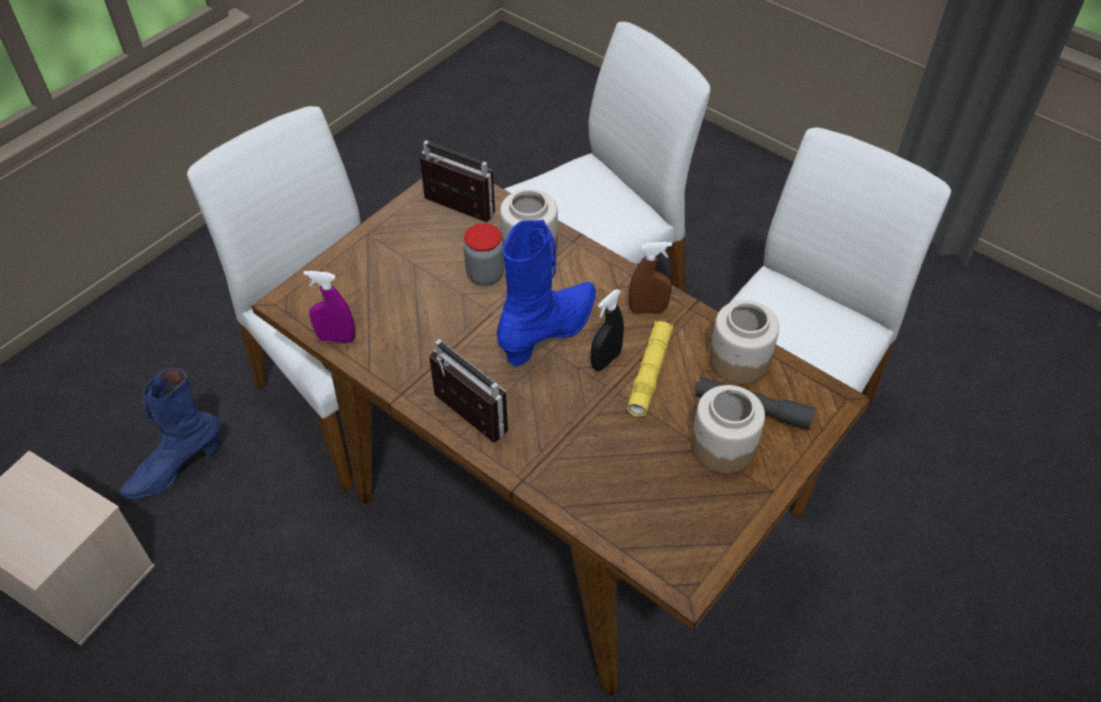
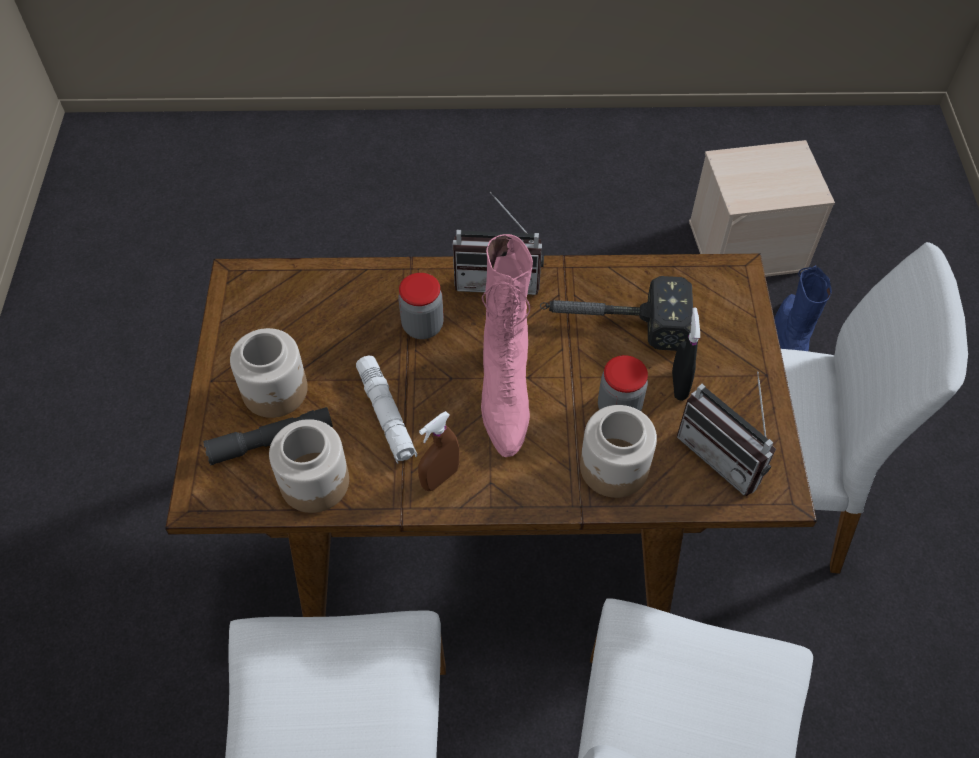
camera: 140 degrees right, 5 degrees up
(336, 338) = (664, 272): purple spray bottle -> none
(419, 329) = (612, 322): none -> hammer
(454, 212) = (726, 455): radio -> radio turned 60 degrees clockwise
(550, 332) = (504, 393): blue boot -> pink boot
(561, 421) = (422, 326): none -> jar
(606, 360) = (434, 400): black spray bottle -> black spray bottle (679, 385)
(650, 372) = (386, 415): yellow flashlight -> white flashlight

